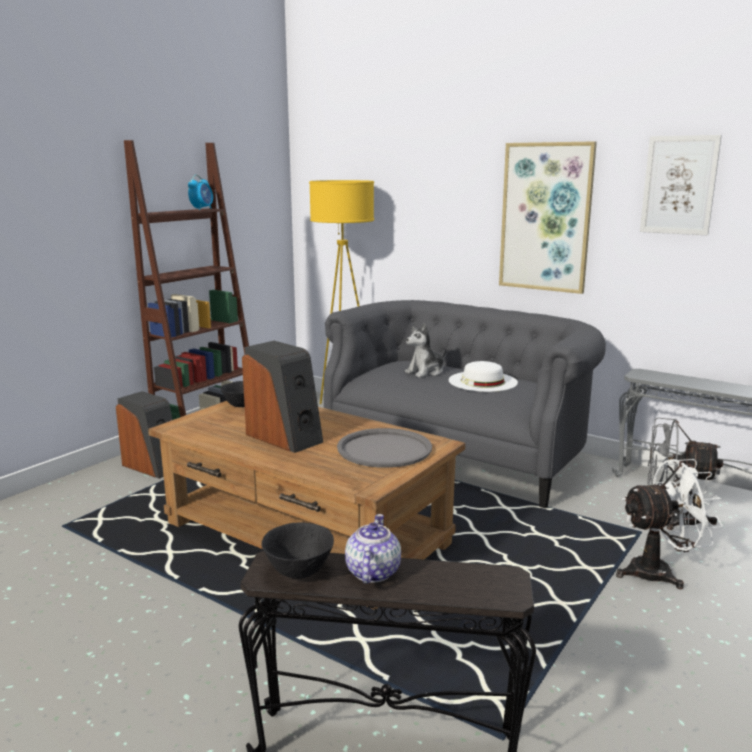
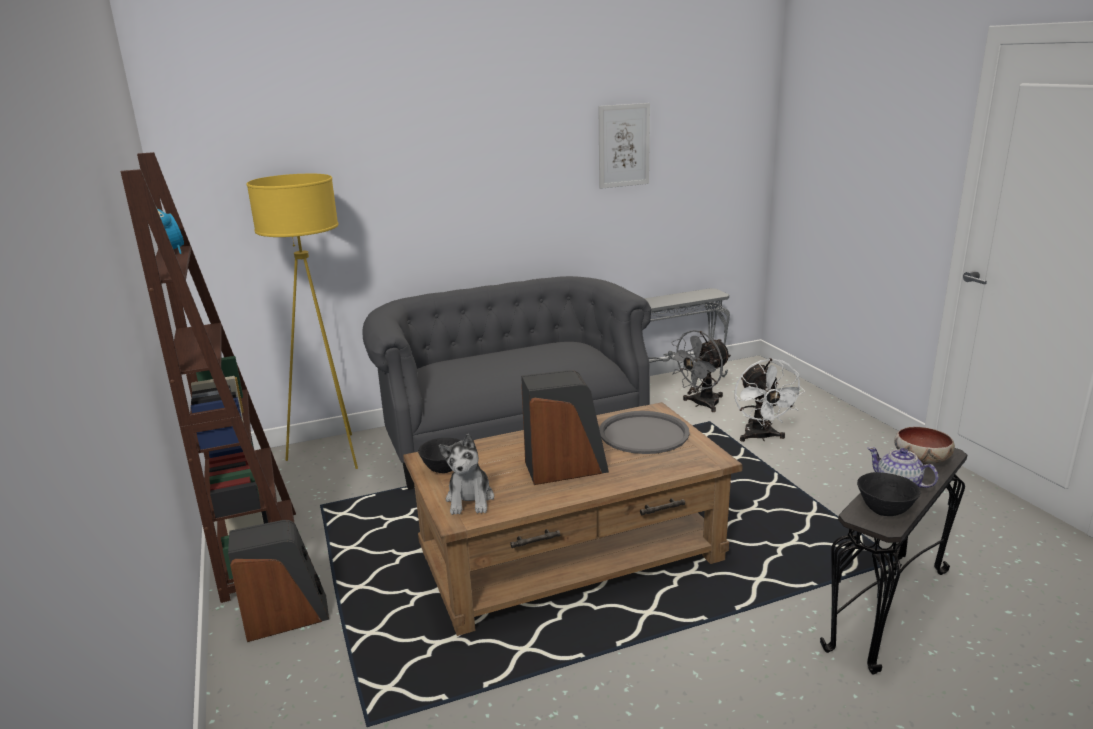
camera: 55 degrees left, 5 degrees up
(426, 372) = (477, 368): plush toy -> plush toy (470, 499)
(460, 578) = (920, 460): none -> bowl
(482, 381) = (536, 356): white hat -> none
(546, 217) = (517, 187): picture -> none
(660, 572) = (761, 437): white fan -> white fan turned 150 degrees clockwise

